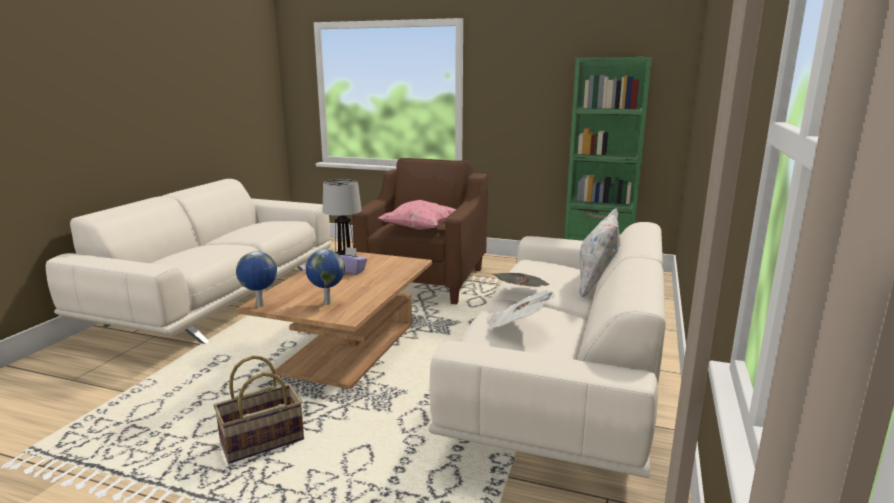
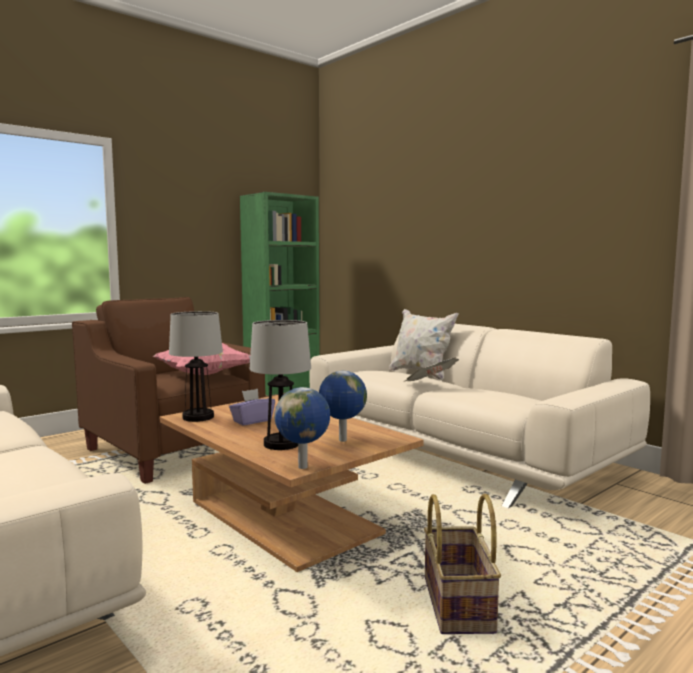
camera: 60 degrees left, 10 degrees down
(303, 290) = (282, 444): none -> table lamp
(516, 326) = (499, 394): newspaper -> none

